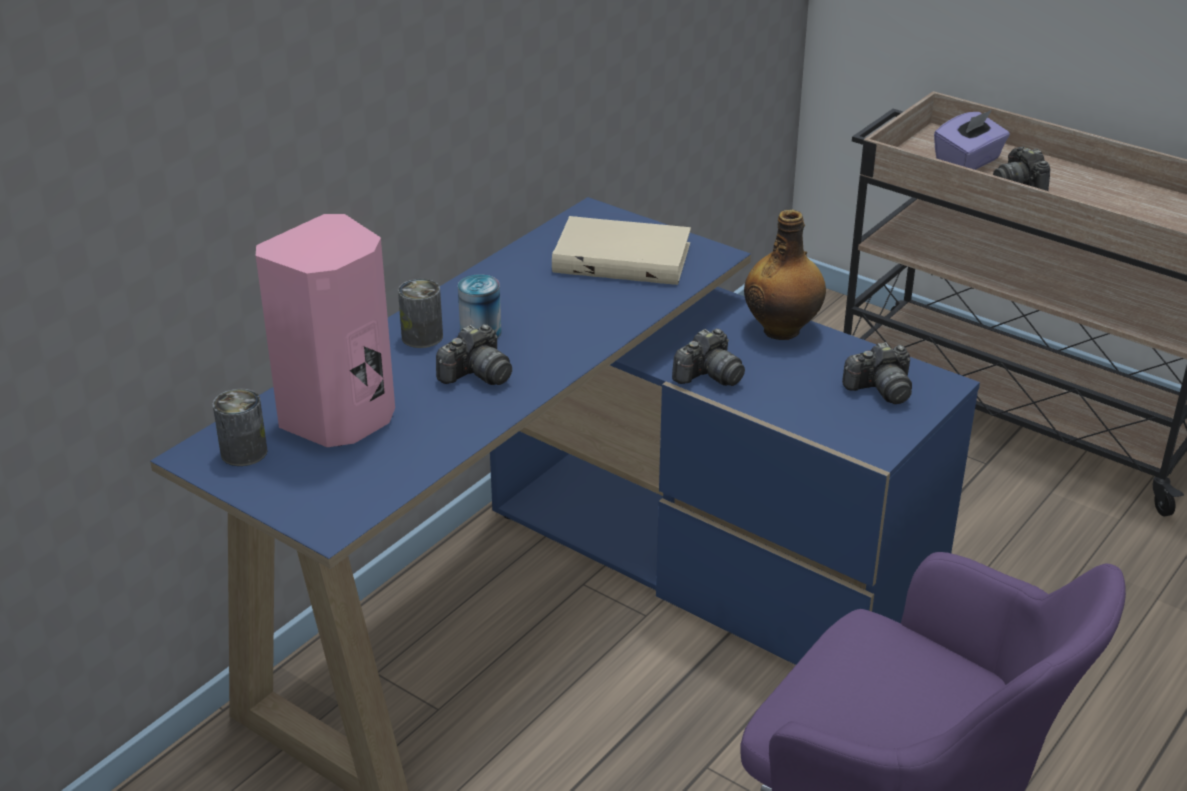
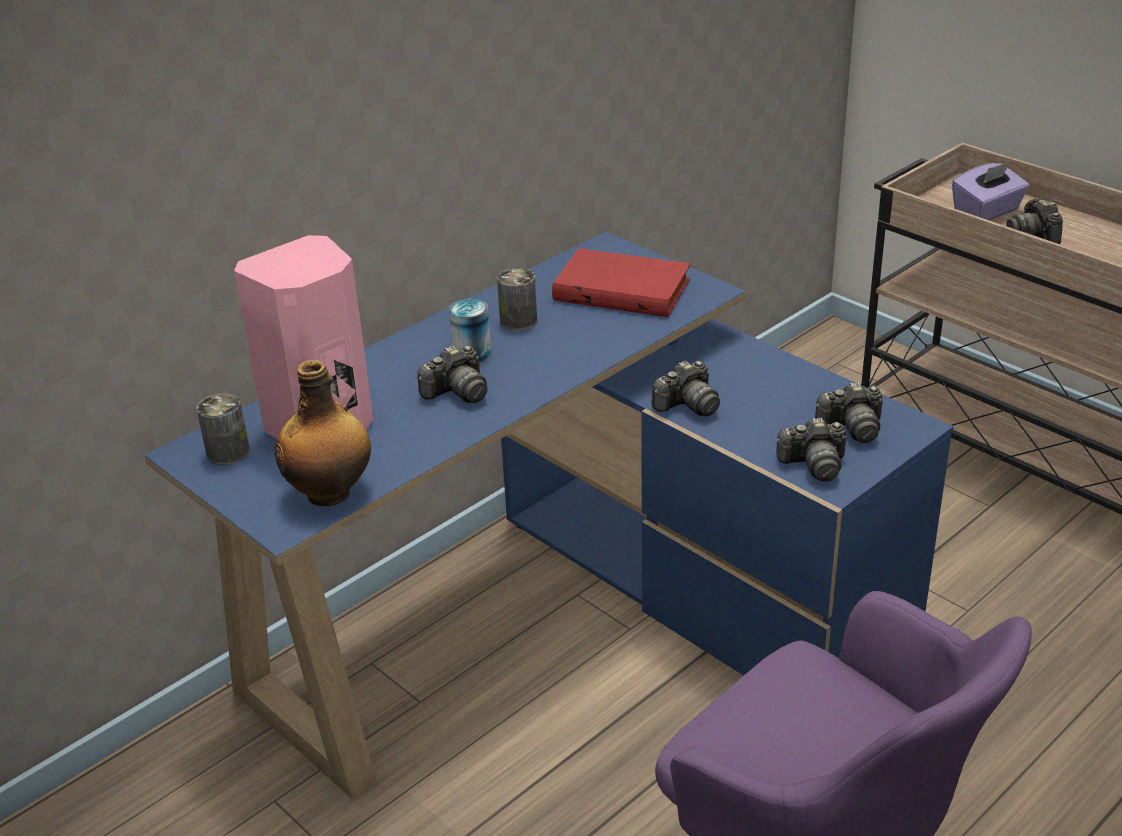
camera: 10 degrees right, 0 degrees up
(422, 336) = (417, 354): can -> can (518, 320)
(623, 257) = (623, 289): beige book -> red book
(782, 329) = (770, 365): bottle -> bottle (330, 493)
(851, 429) = (814, 465): none -> camera

